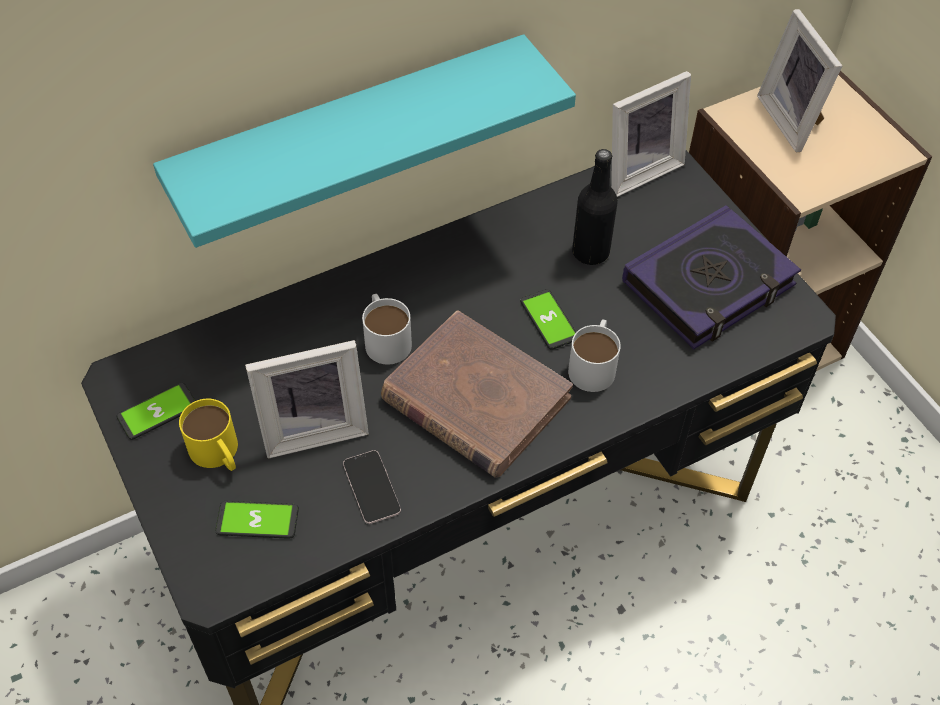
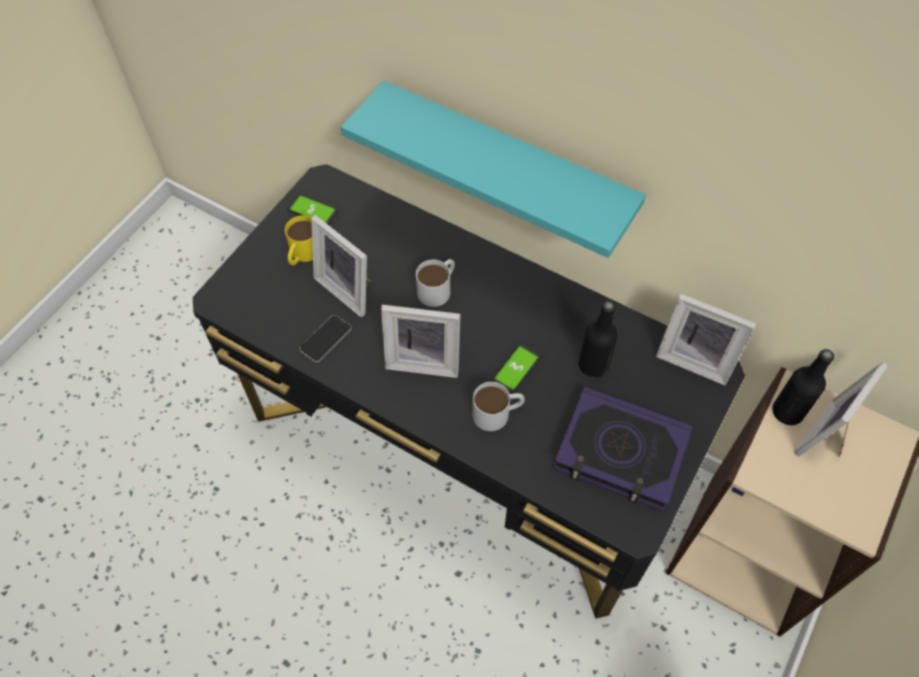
camera: 60 degrees right, 5 degrees up
(257, 520) = (271, 296): phone -> none
(475, 399) = (423, 359): brown book -> picture frame
(749, 133) = (787, 412): none -> black bottle

